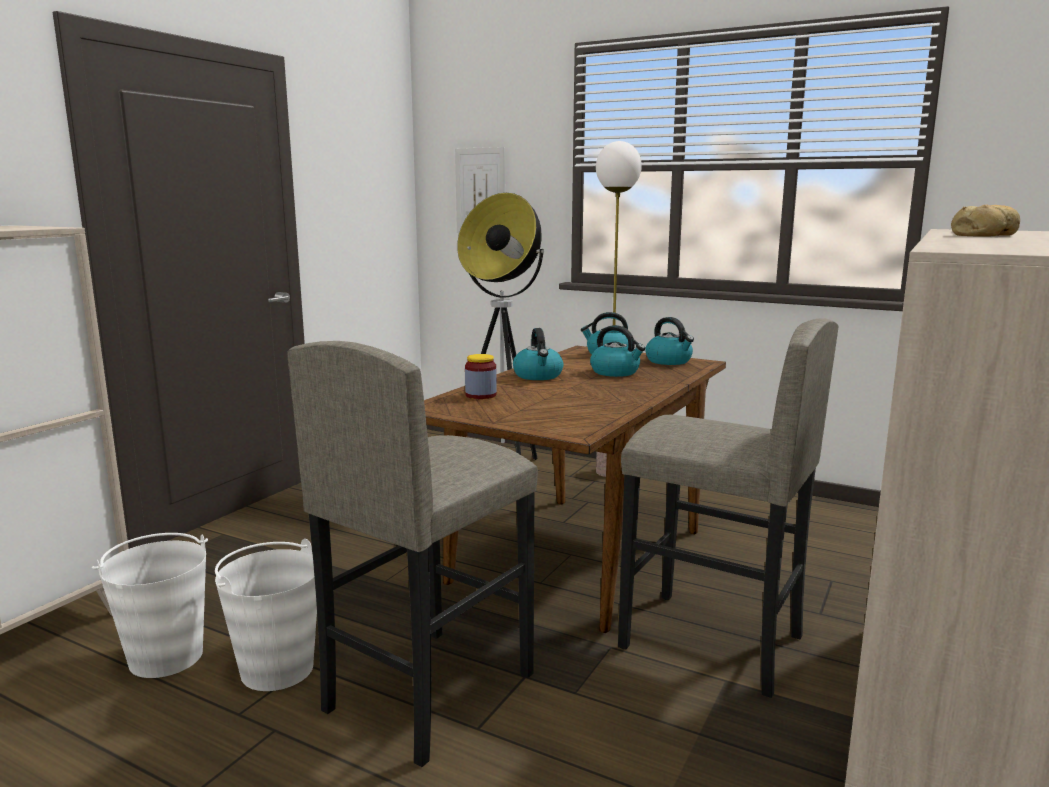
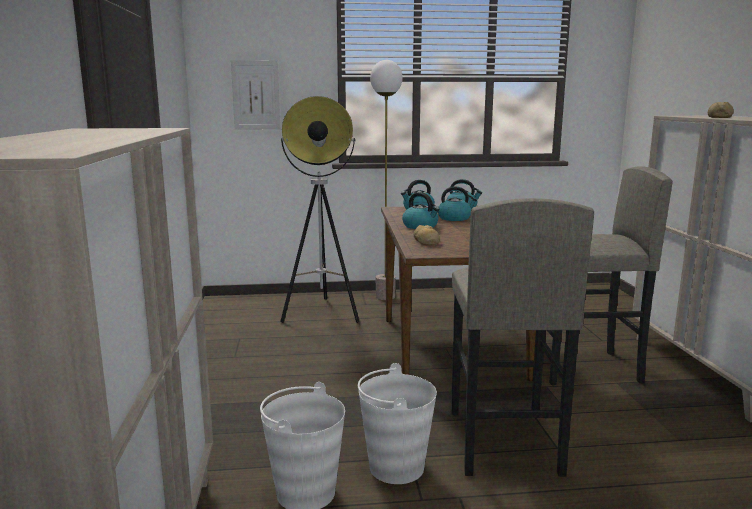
camera: 35 degrees left, 0 degrees up
(481, 395) = (426, 241): jar -> bread

